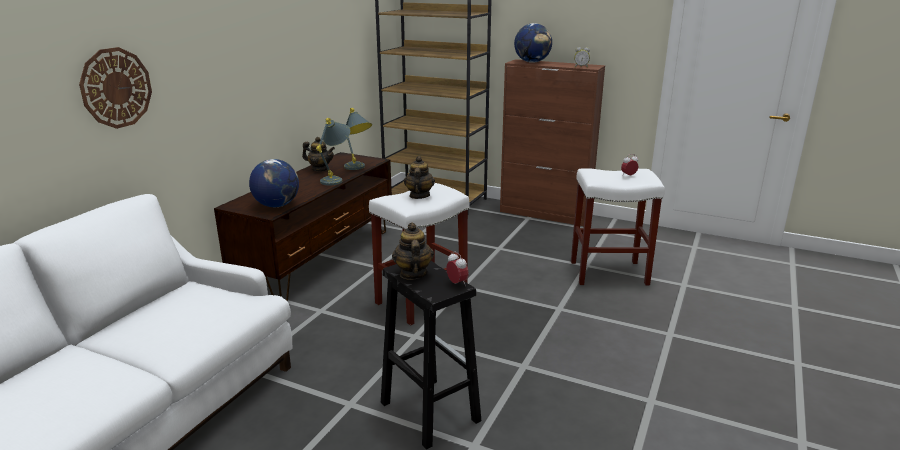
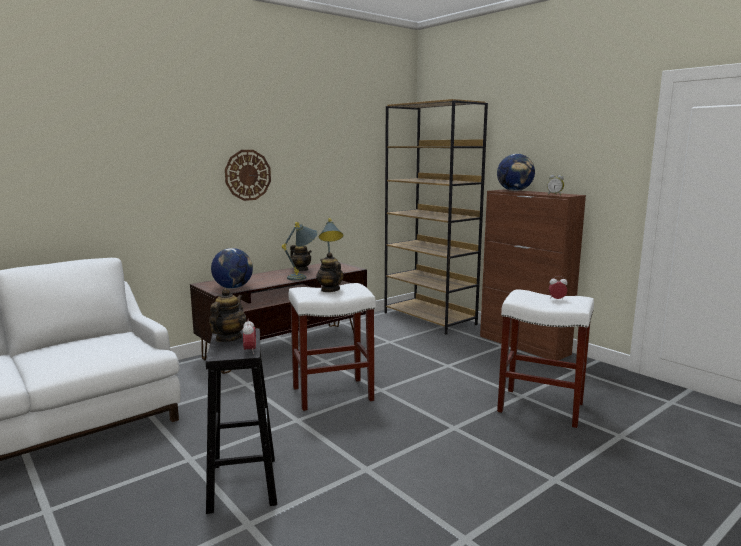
camera: 25 degrees right, 10 degrees down
(116, 88) = (112, 177): wall clock -> wall clock (247, 175)
(419, 196) = (330, 290): teapot -> teapot turned 60 degrees counterclockwise

